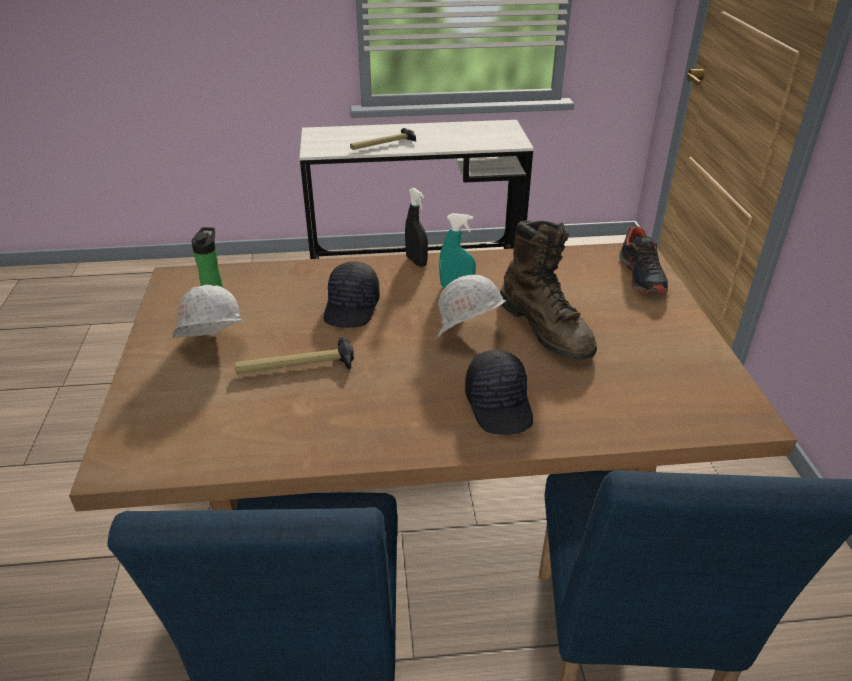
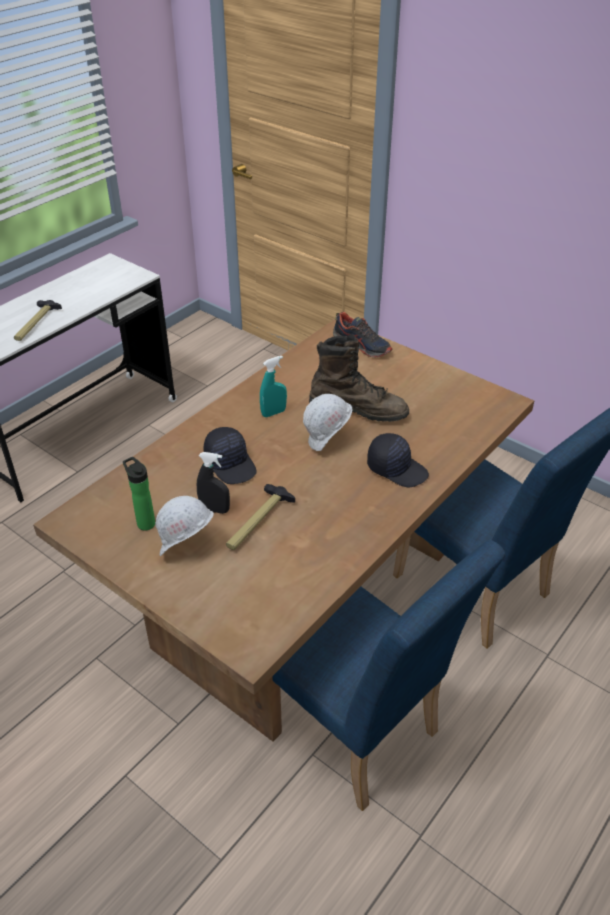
camera: 45 degrees left, 5 degrees up
(416, 261) = (220, 408): black spray bottle -> black spray bottle (214, 509)

